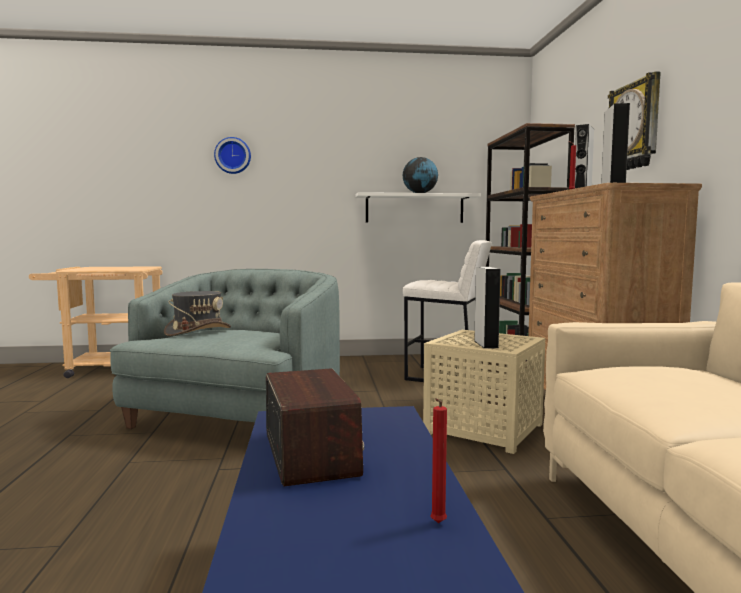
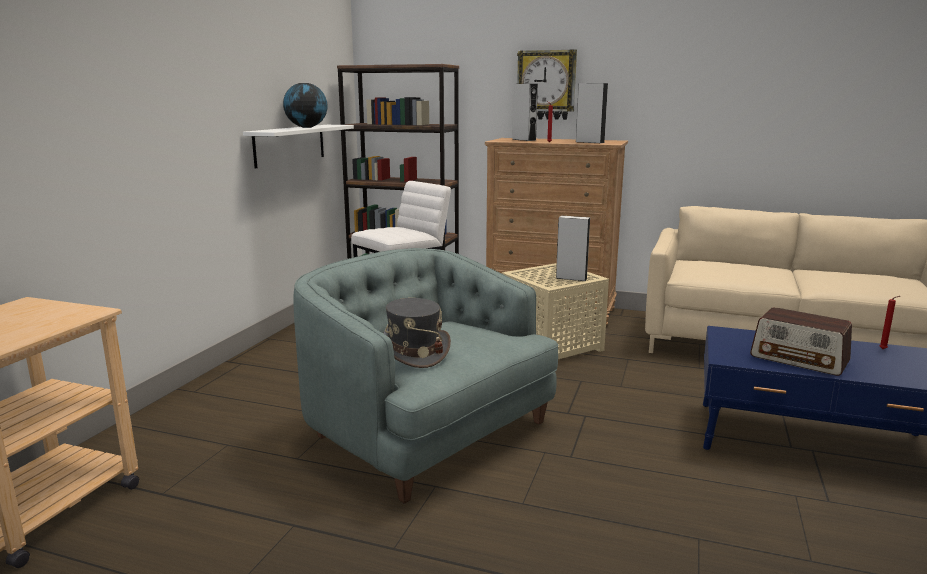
camera: 65 degrees left, 10 degrees up
(233, 155) = (101, 76): wall clock -> none
(310, 453) = (799, 359): radio -> radio turned 150 degrees counterclockwise

